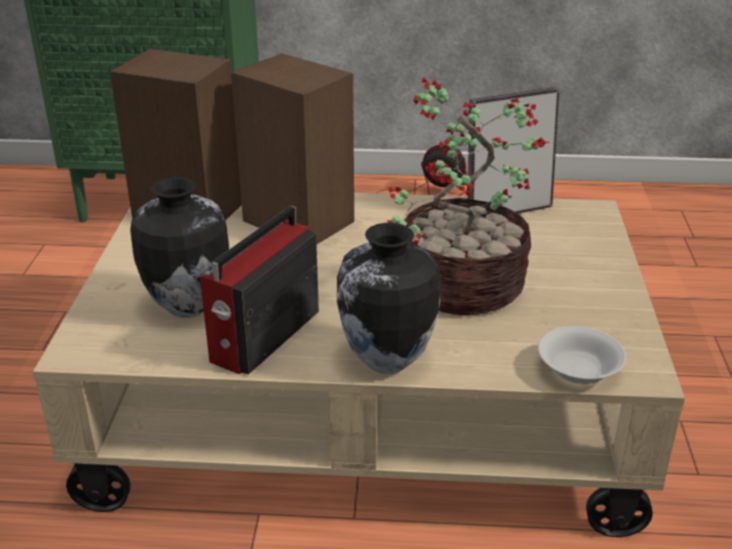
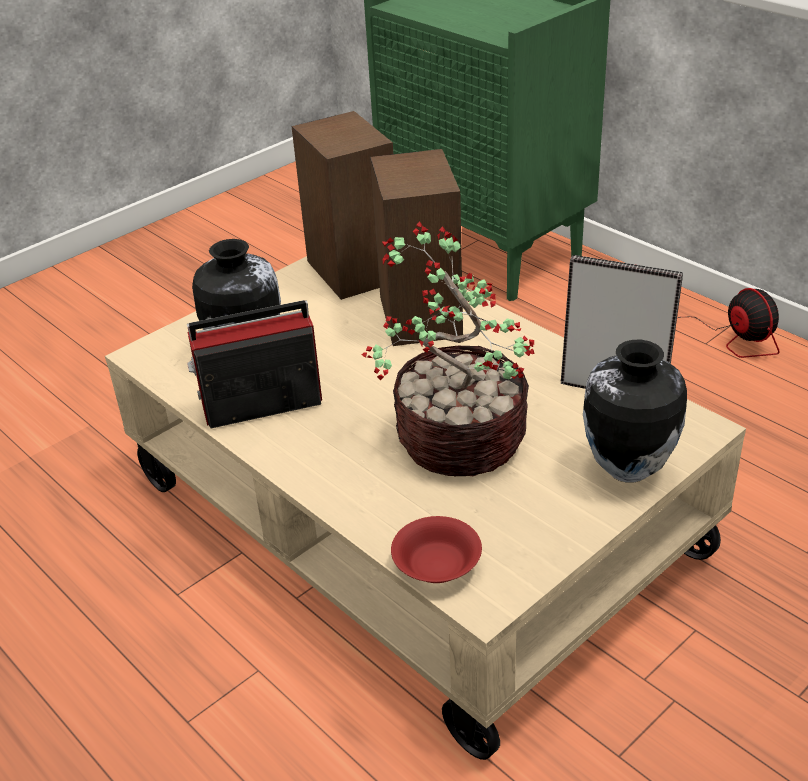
camera: 45 degrees right, 5 degrees up
(386, 362) = (309, 472): vase -> vase (626, 469)
(580, 370) = (438, 566): white bowl -> red bowl

